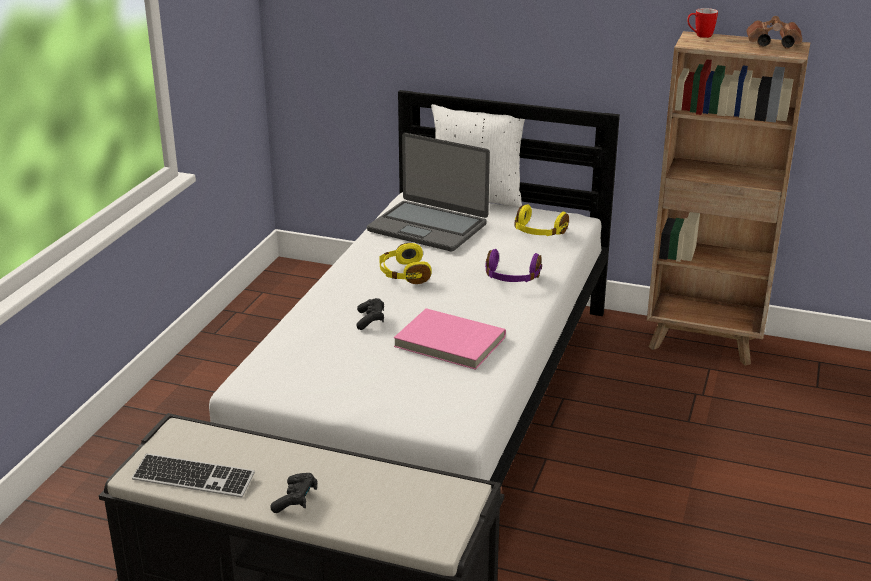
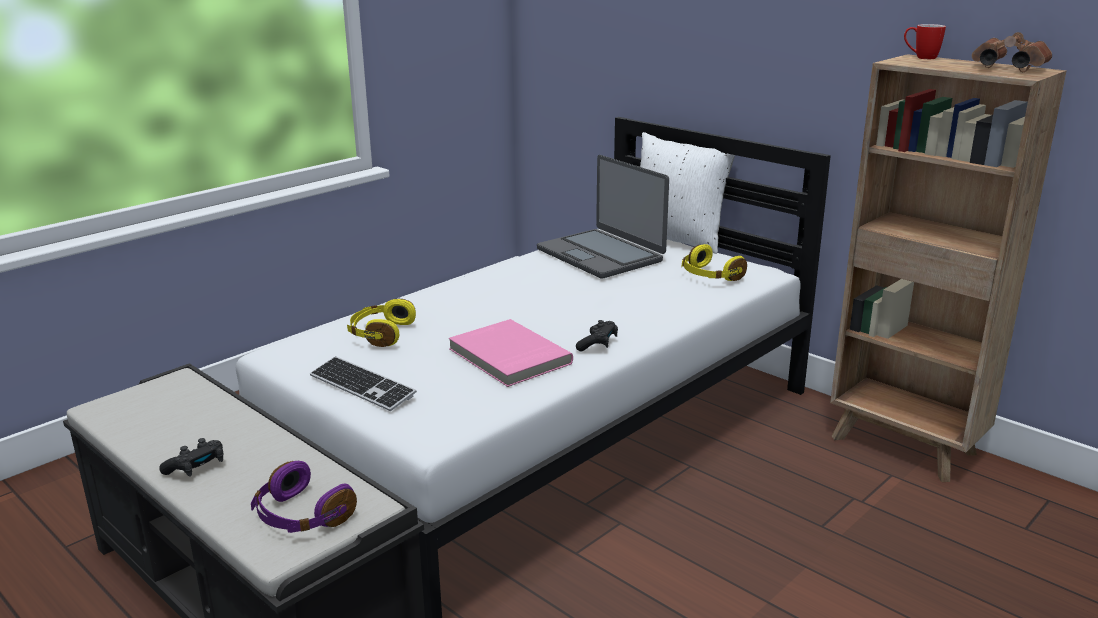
camera: 25 degrees right, 5 degrees down
(193, 478) = (137, 423): keyboard -> keyboard (362, 386)
(370, 320) = (454, 322): black game controller -> black game controller (597, 344)
(403, 274) = (530, 289): yellow headphones -> yellow headphones (380, 334)
(511, 278) = (637, 311): purple headphones -> purple headphones (301, 516)

